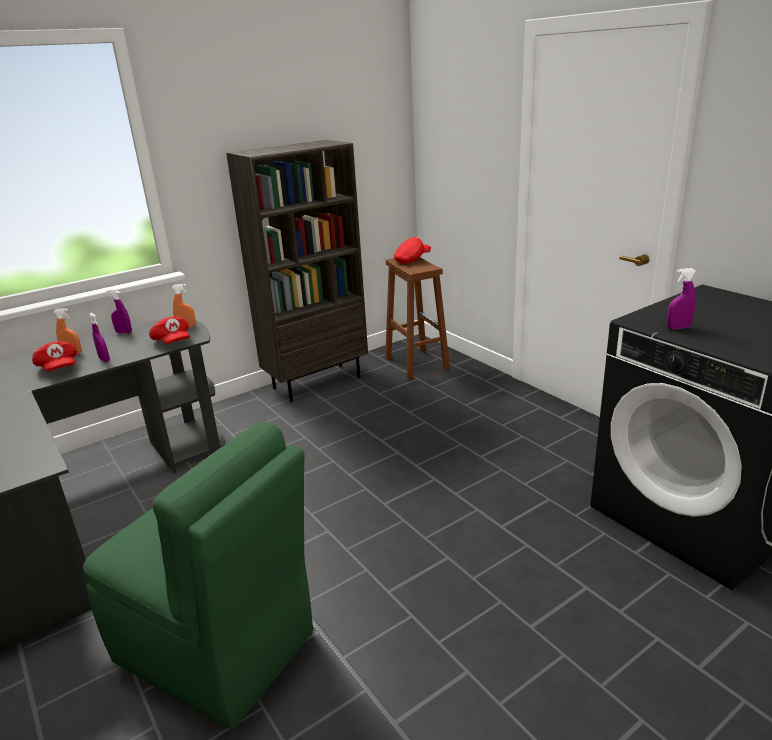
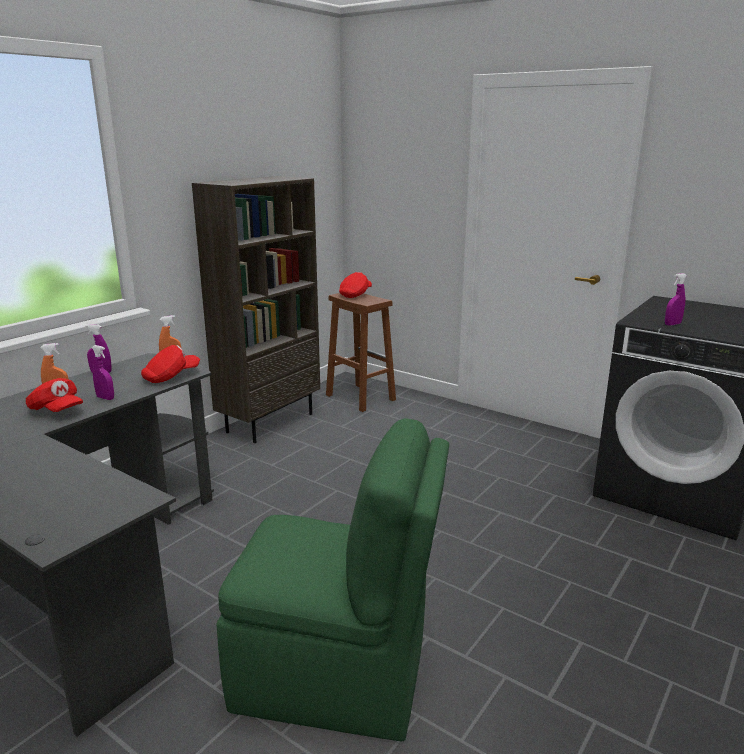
camera: 20 degrees left, 5 degrees down
(172, 342) = (171, 377): red cap -> red cap turned 75 degrees counterclockwise

